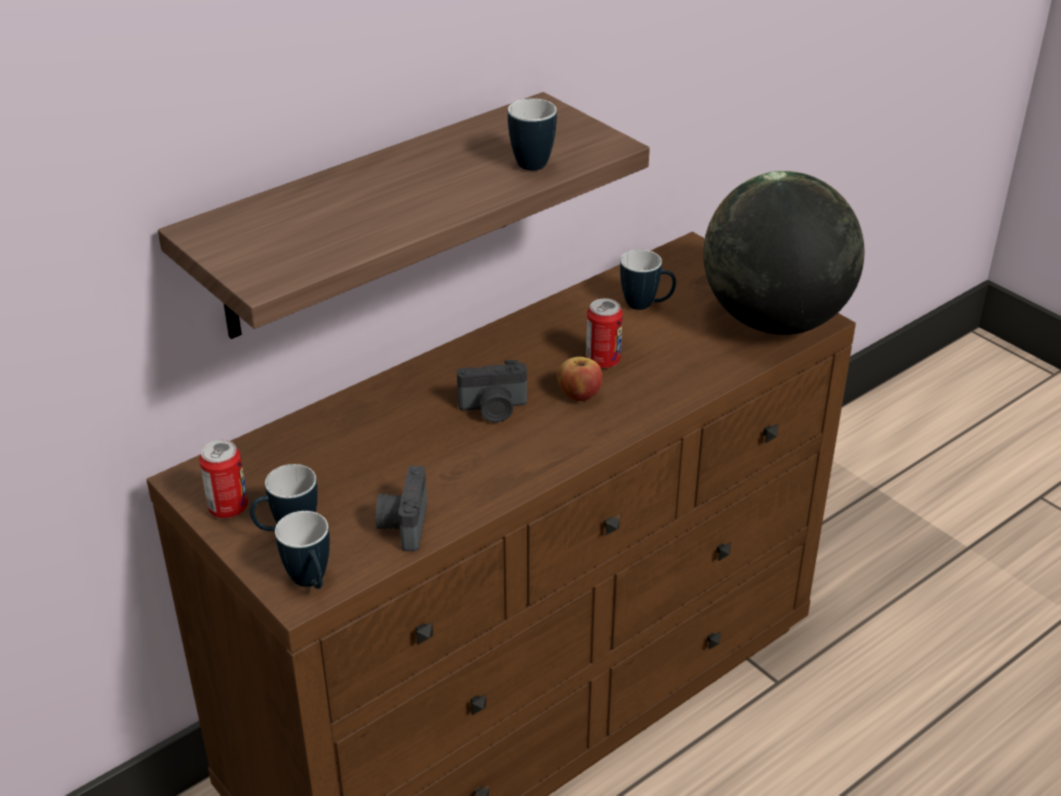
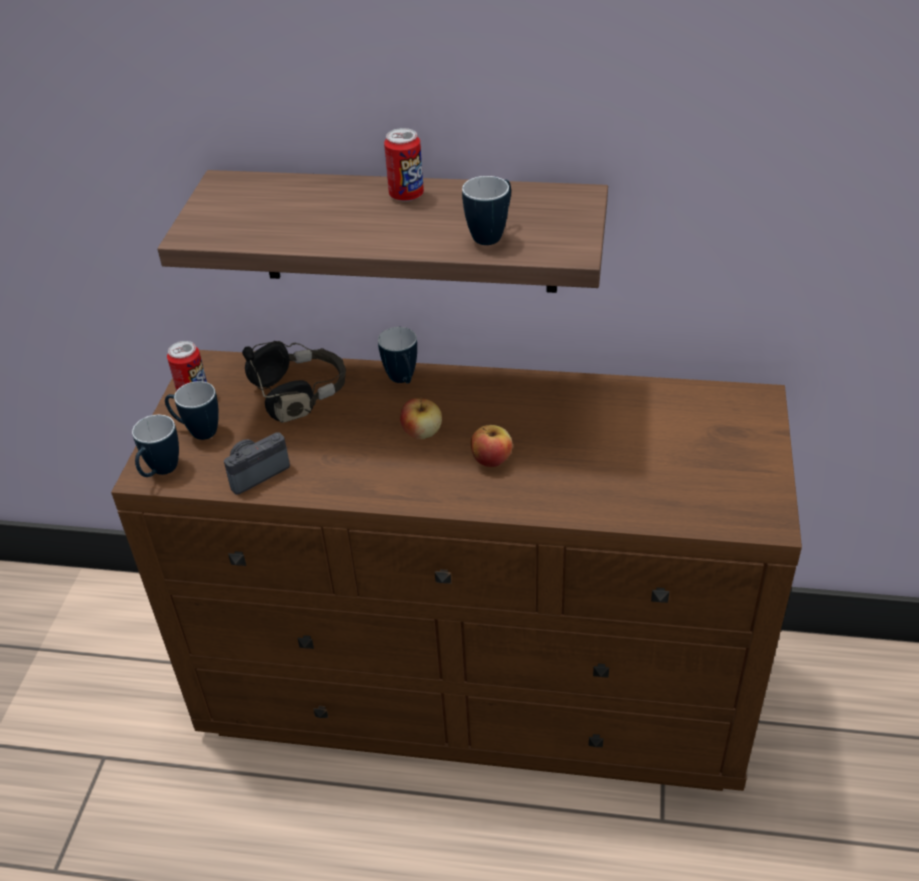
camera: 50 degrees right, 5 degrees up
(335, 446) = (299, 394): none -> black headphones
(493, 409) = (422, 432): camera -> apple
(603, 361) = (546, 445): can -> can (406, 195)
(646, 305) = (647, 423): mug -> mug (403, 381)
(775, 321) = (730, 500): globe -> none

